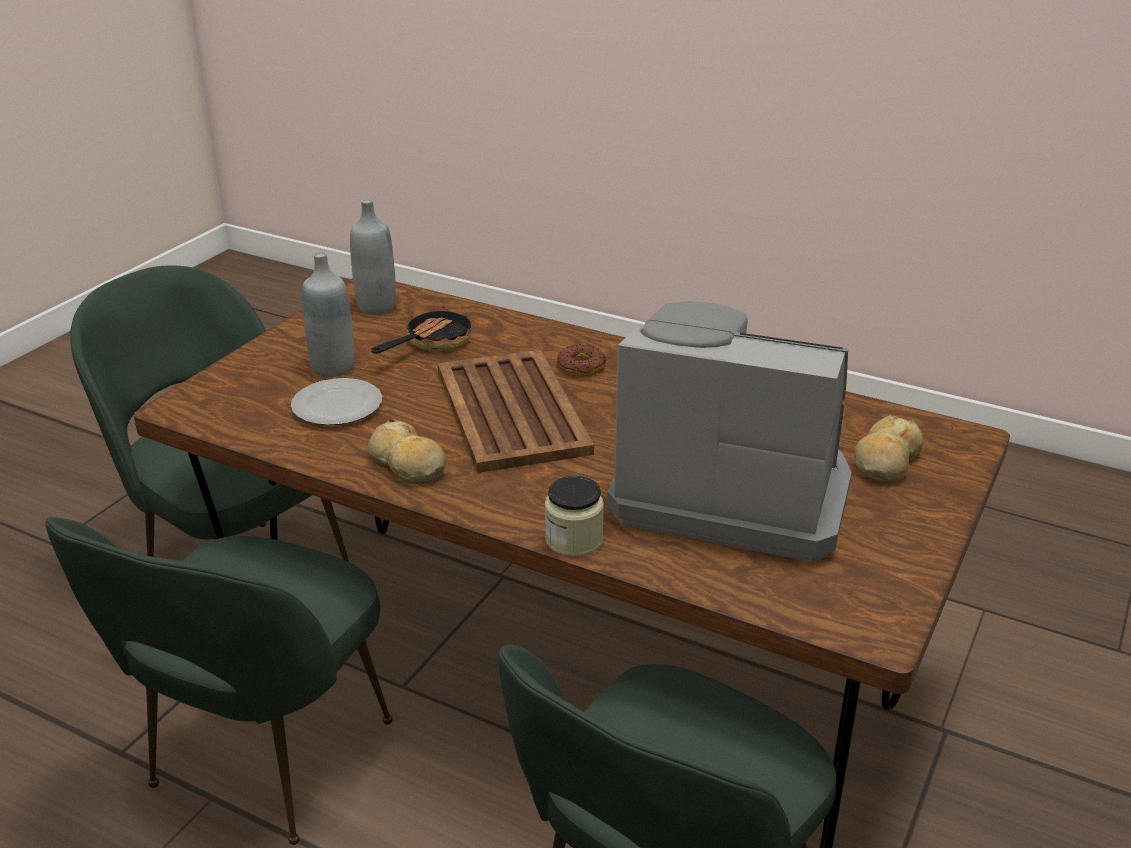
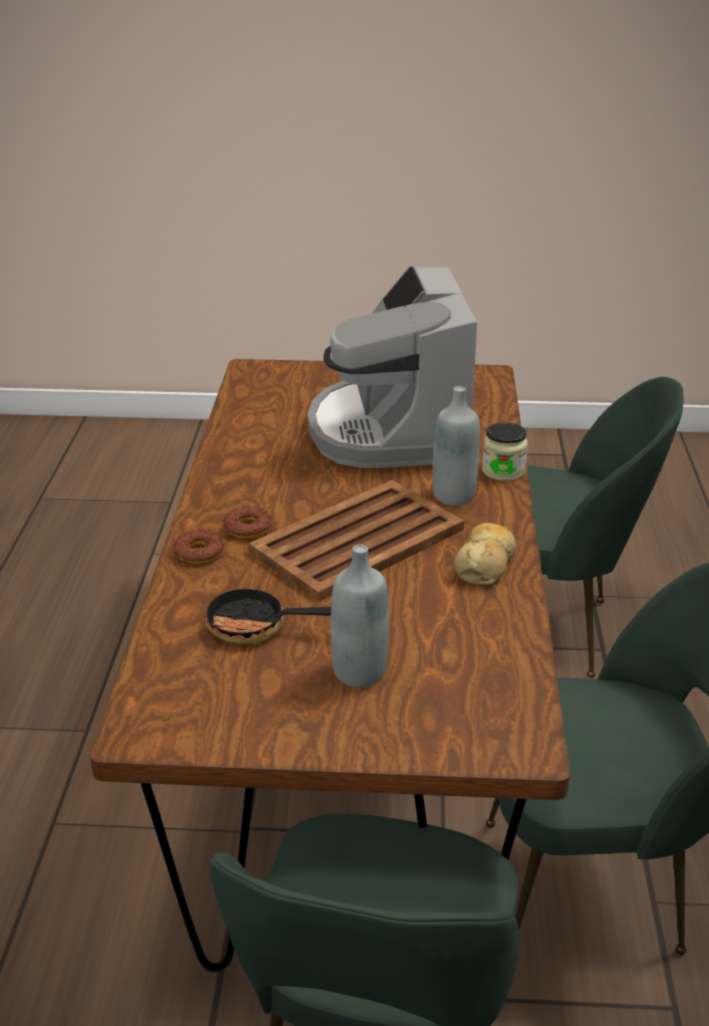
camera: 115 degrees left, 0 degrees up
(336, 406) = (430, 638): plate -> none
(376, 307) = (190, 701): grey bottle -> grey bottle (454, 496)
(560, 339) = (199, 552): none -> donut
(885, 462) = (306, 389): bread -> none

